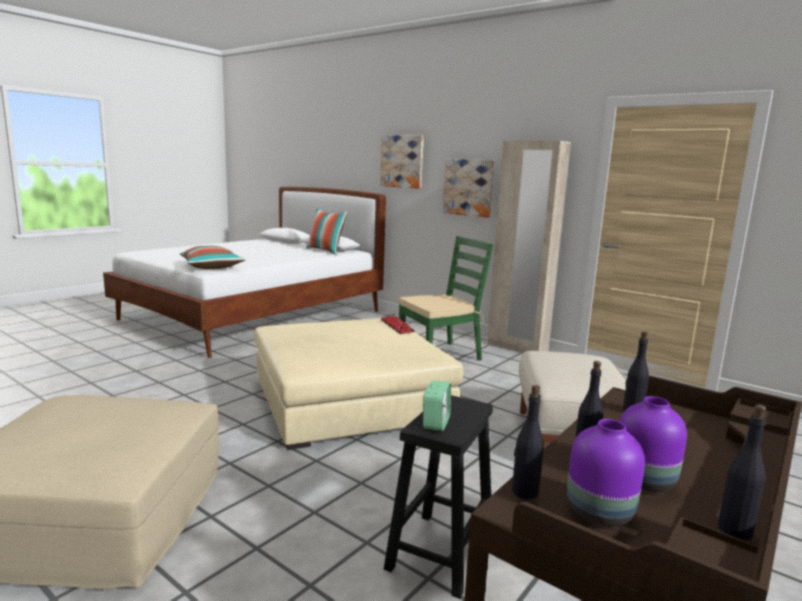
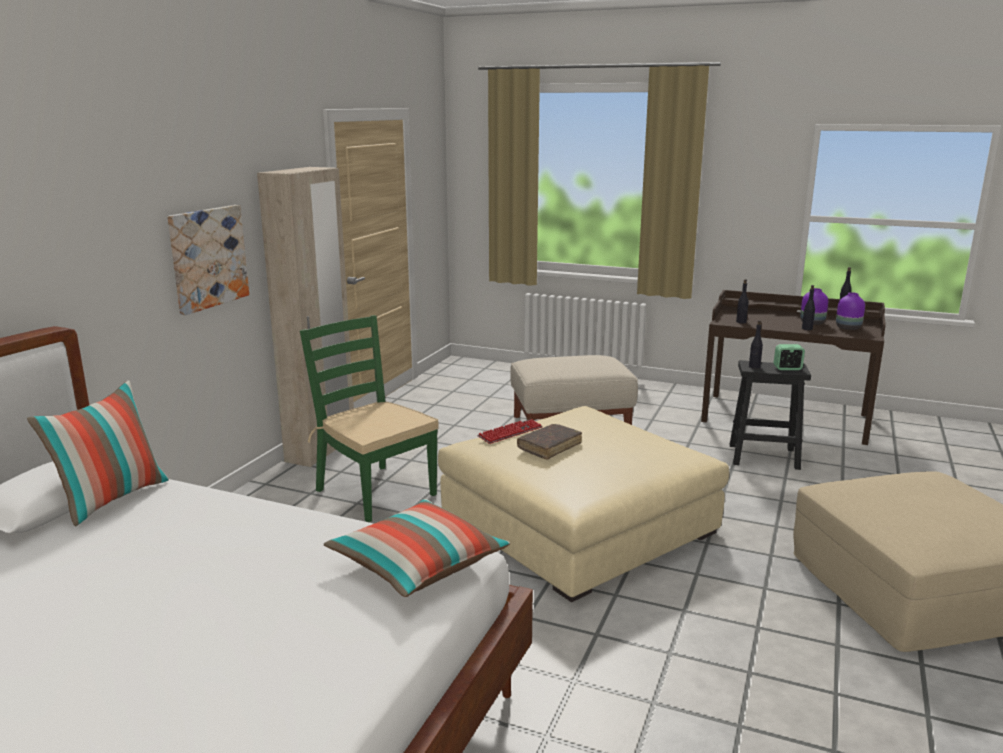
camera: 105 degrees left, 5 degrees up
(359, 329) = (549, 447): none -> brown book
(402, 161) = (75, 239): picture -> none
(524, 491) = (855, 335): black bottle -> black bottle (754, 367)

